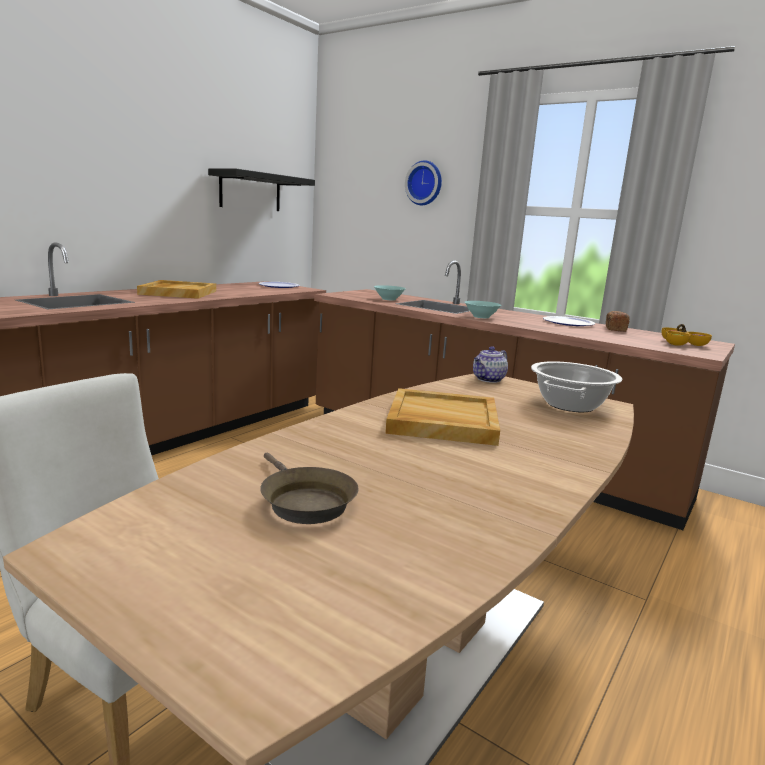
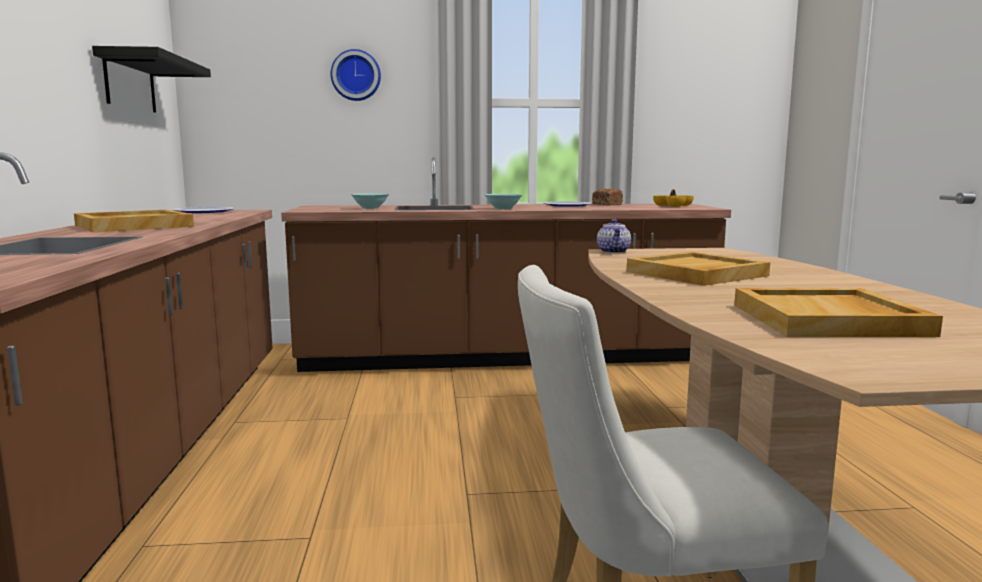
camera: 40 degrees left, 5 degrees down
(304, 502) = (829, 319): brown frying pan -> beige tray
(570, 405) = (706, 253): cooking pot -> none

